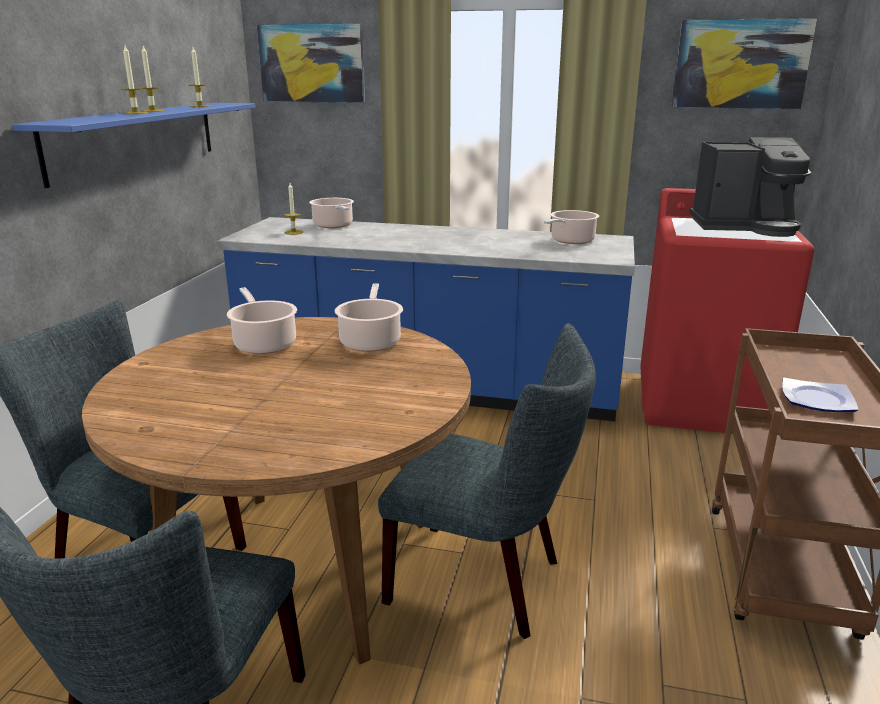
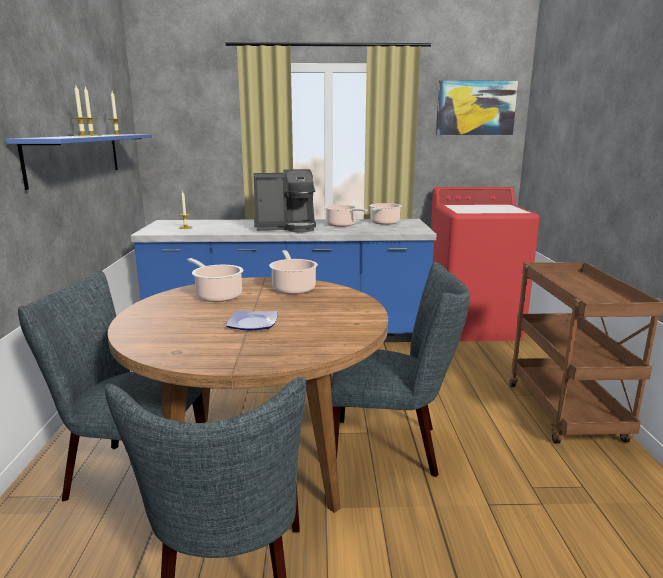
camera: 15 degrees left, 5 degrees down
(312, 63) = (185, 107): picture -> none
(333, 225) = (211, 222): cooking pot -> cooking pot (342, 225)
(745, 226) = (492, 207): coffee machine -> coffee machine (286, 227)
(815, 399) = (586, 295): plate -> plate (252, 323)

